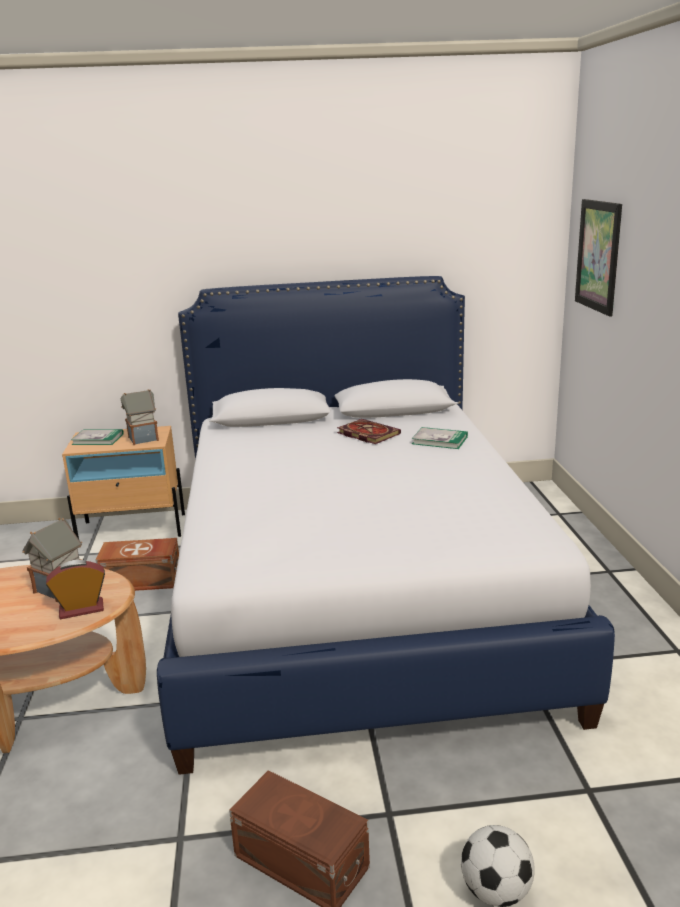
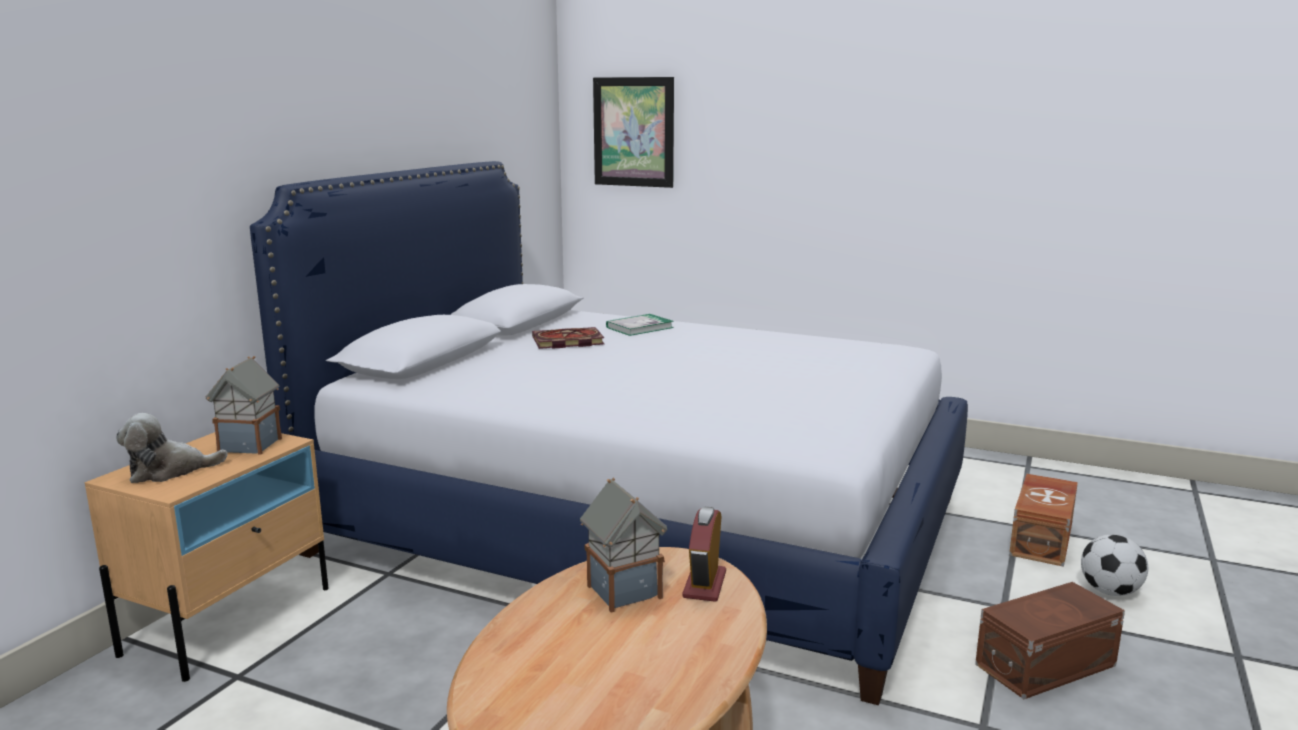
camera: 60 degrees left, 5 degrees down
(98, 439) = (169, 471): book -> plush toy
(142, 581) = (411, 643): brown storage box -> brown storage box (1043, 539)

